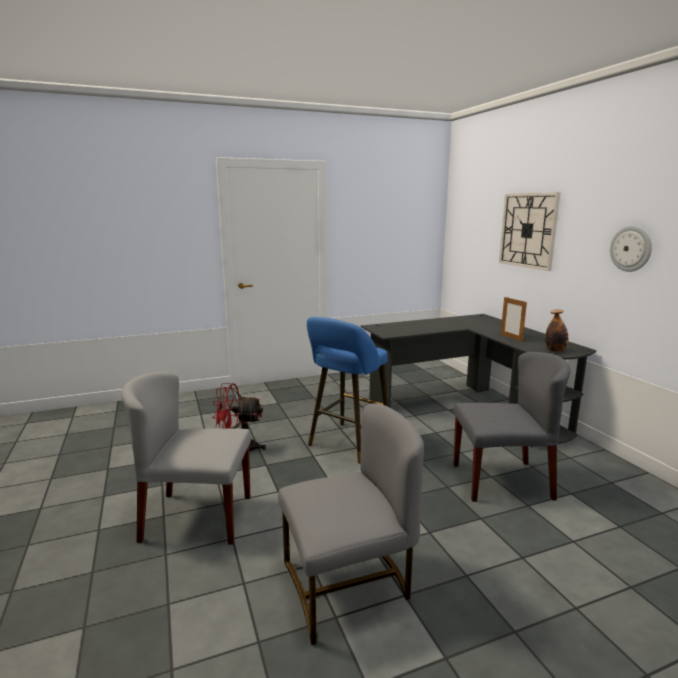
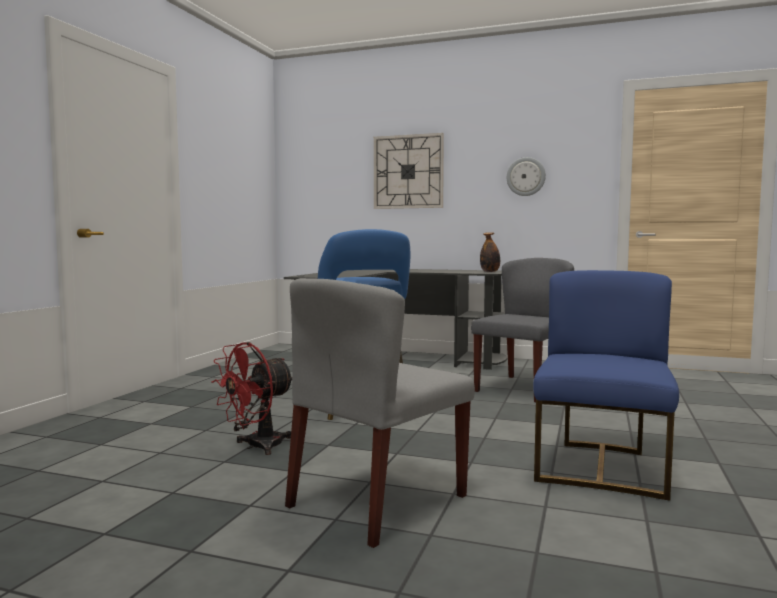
camera: 50 degrees left, 10 degrees down
(348, 586) = (601, 468): grey chair -> blue chair
(511, 337) = (437, 271): picture frame -> none

